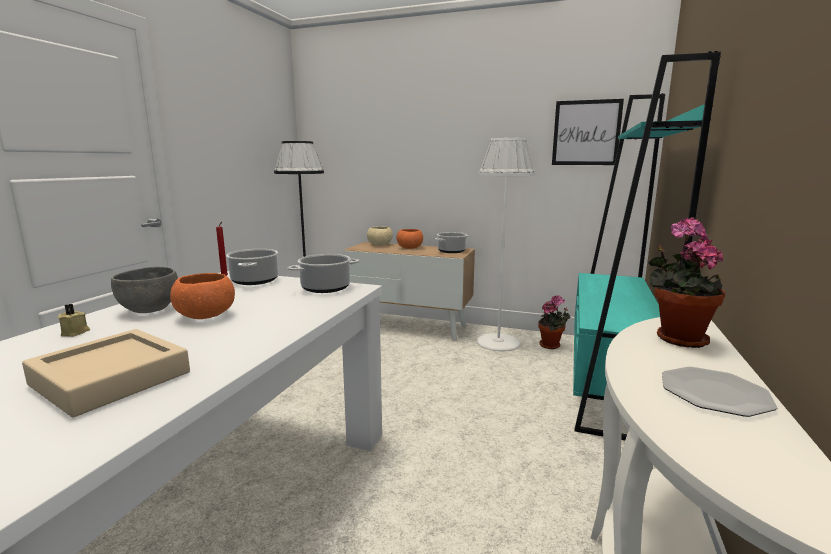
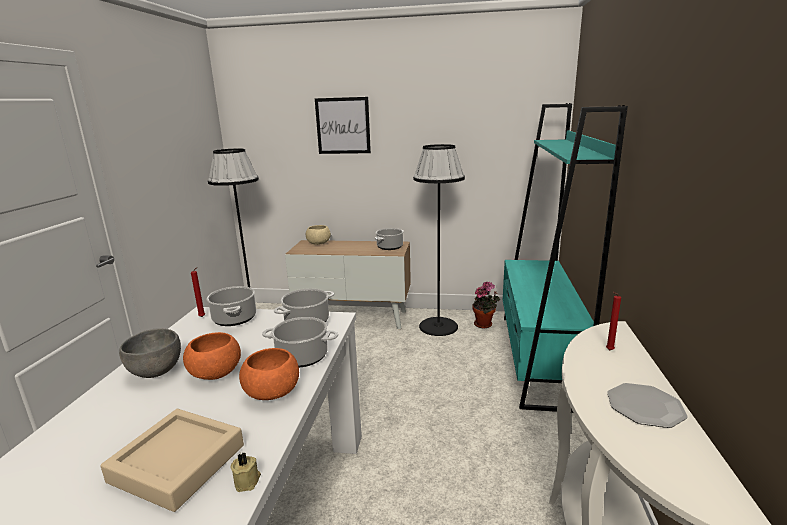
camera: 10 degrees left, 5 degrees up
(76, 332) = (103, 411): beige candle -> beige candle (248, 481)
(302, 312) = (301, 357): none -> cooking pot
(410, 248) = (349, 245): orange bowl -> orange bowl (272, 392)
(498, 342) = (438, 326): white floor lamp -> black floor lamp
(586, 133) = (505, 134): picture -> picture (343, 126)
(677, 338) = (608, 350): potted plant -> red candle

